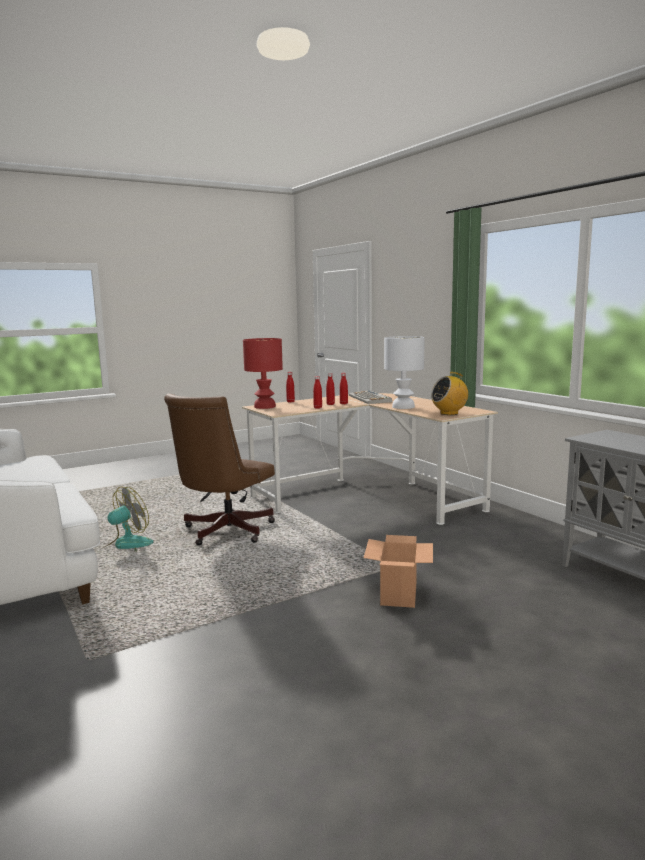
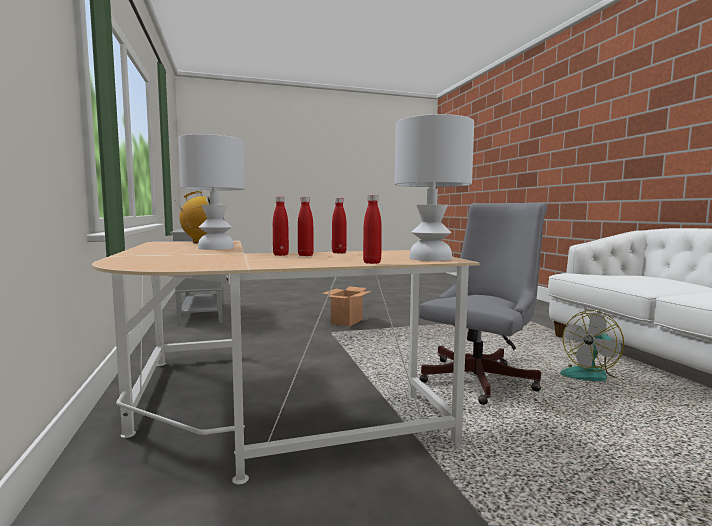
camera: 165 degrees left, 5 degrees down
(224, 532) = (482, 378): brown office chair -> grey office chair
(264, 406) = (431, 258): red table lamp -> white table lamp
(370, 398) = (202, 258): keyboard -> none

